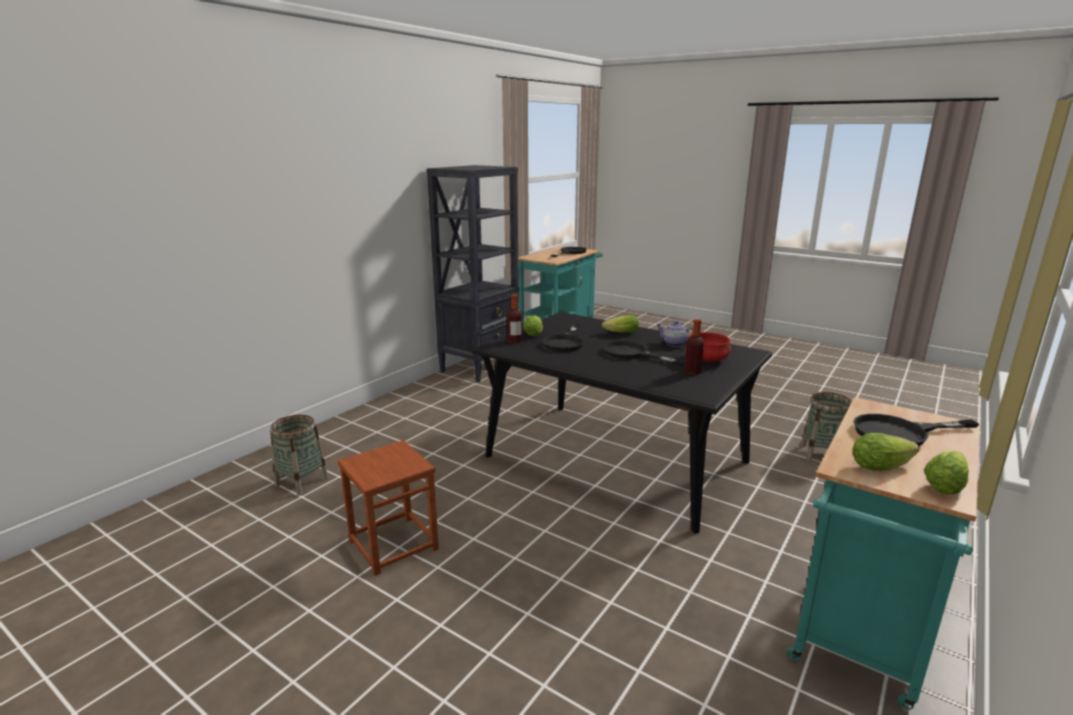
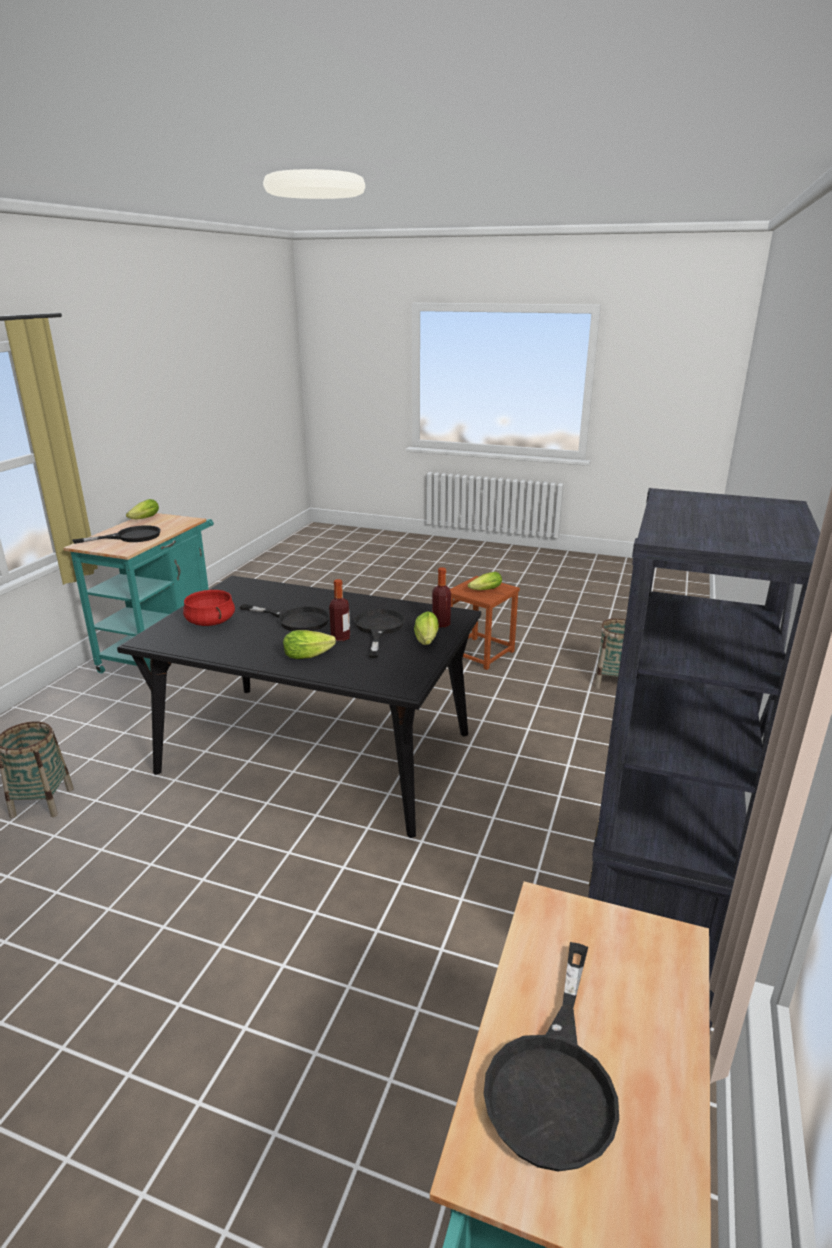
camera: 165 degrees right, 5 degrees up
(674, 344) = (240, 642): teapot -> none
(692, 372) = (235, 604): bottle -> bottle (340, 637)
(884, 465) = (165, 523): lettuce -> lettuce (483, 590)

